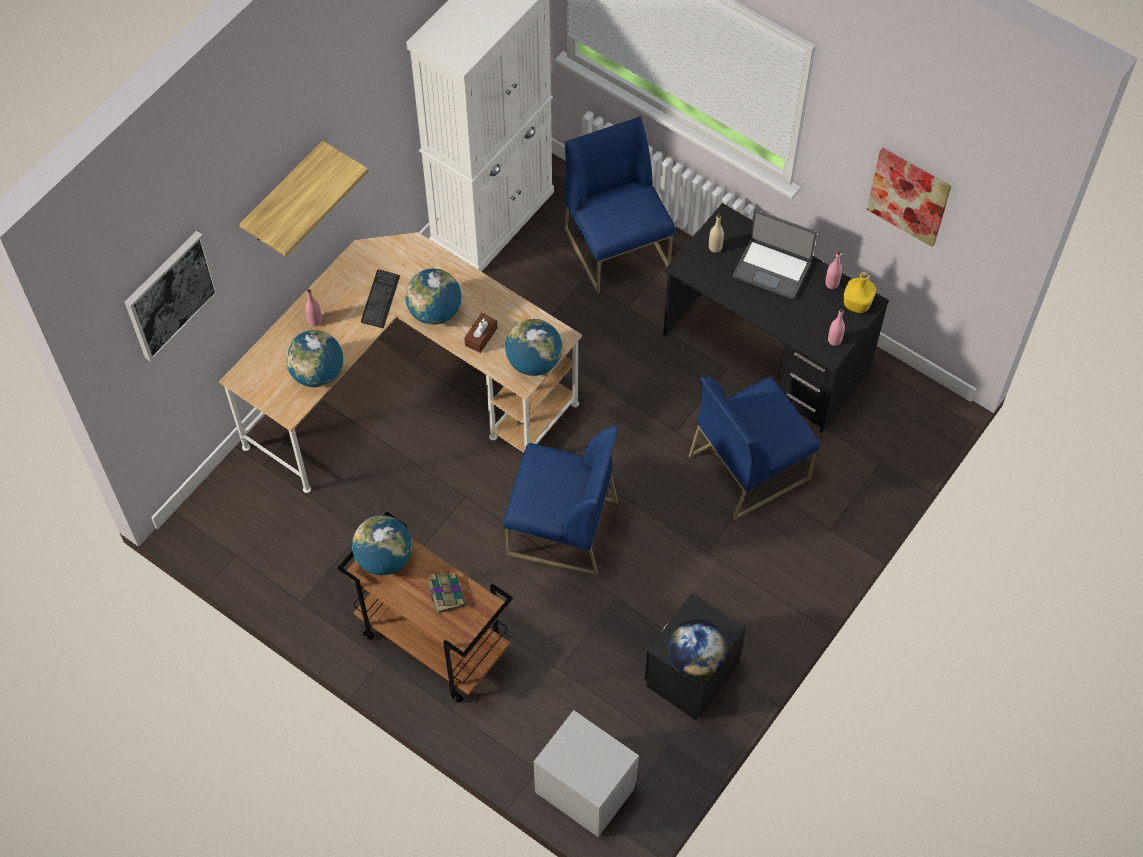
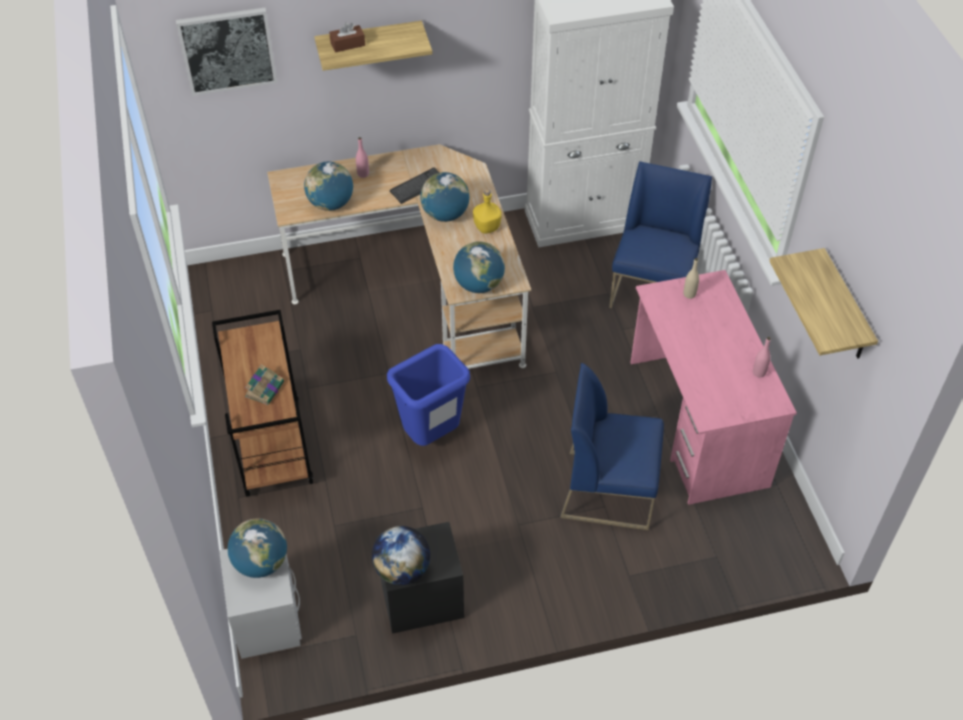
camera: 40 degrees right, 10 degrees down
(384, 558) = (251, 340): globe -> globe (261, 563)
(481, 336) = (459, 247): brown tissue box -> brown tissue box (347, 44)
(561, 528) = (431, 436): blue chair -> blue trash can
(765, 354) = (697, 423): black desk -> pink desk
(772, 268) = (720, 334): laptop -> none
(834, 340) = (722, 411): pink bottle -> none
(857, 303) = (766, 398): yellow bottle -> yellow bottle (487, 227)
(909, 196) = (845, 308): picture -> shelf

